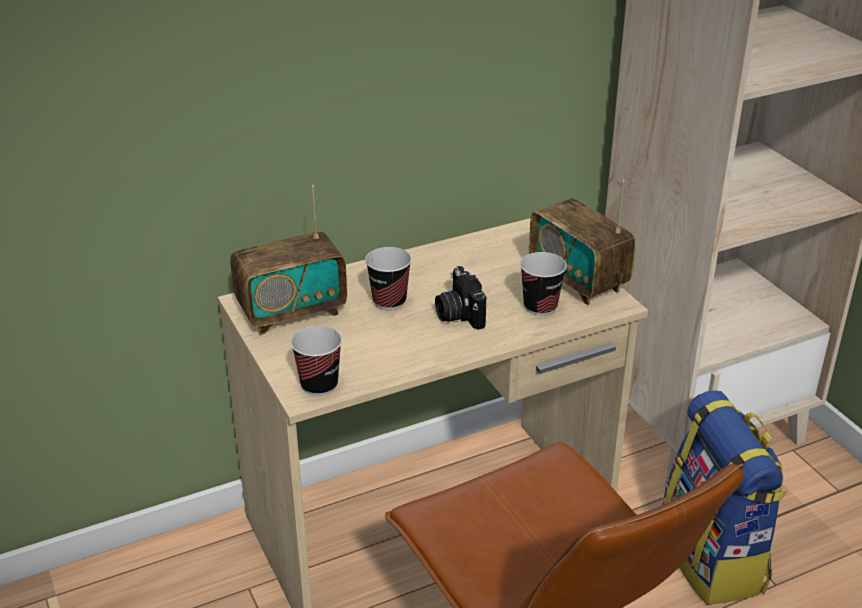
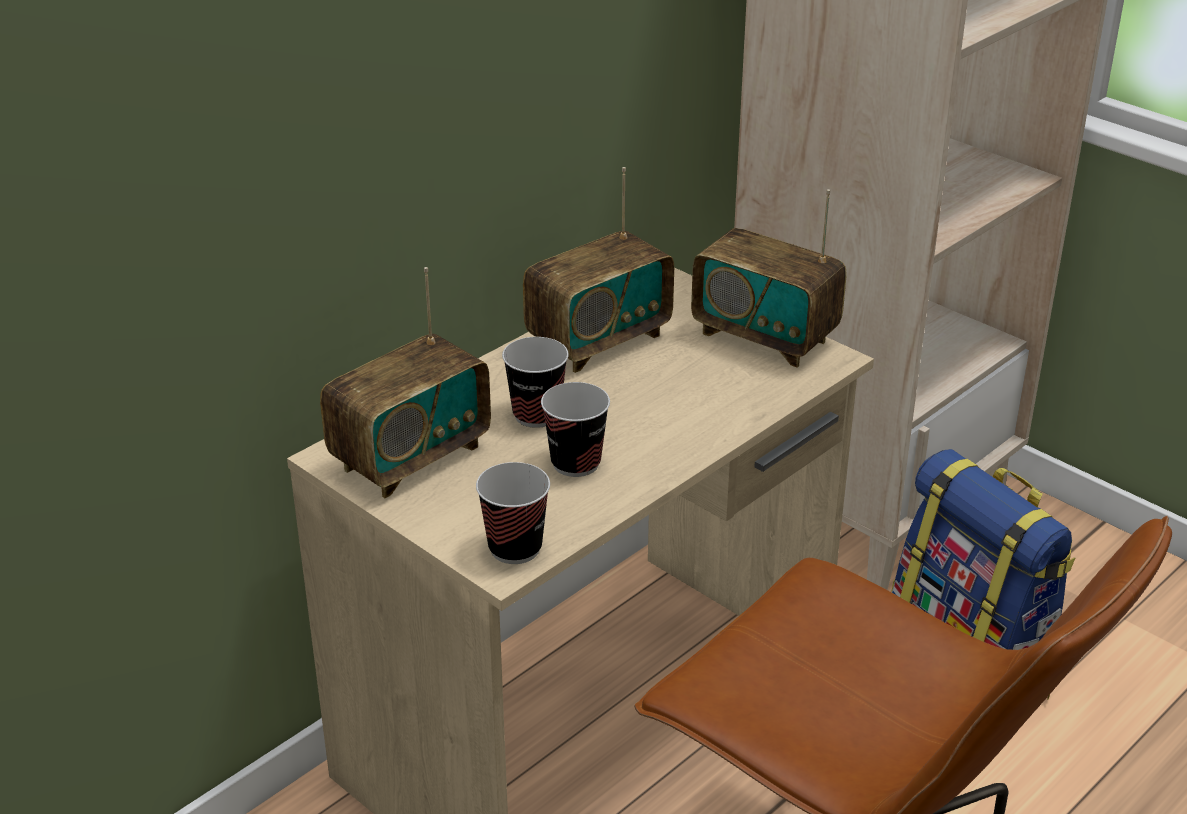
camera: 20 degrees left, 0 degrees up
(458, 314) = (640, 413): camera -> none
(461, 261) = (598, 341): none -> radio
(540, 307) = (739, 381): cup -> cup (576, 463)

